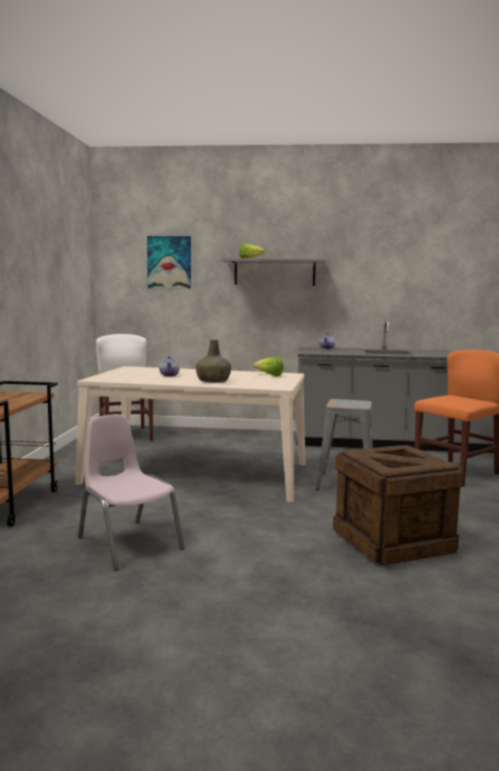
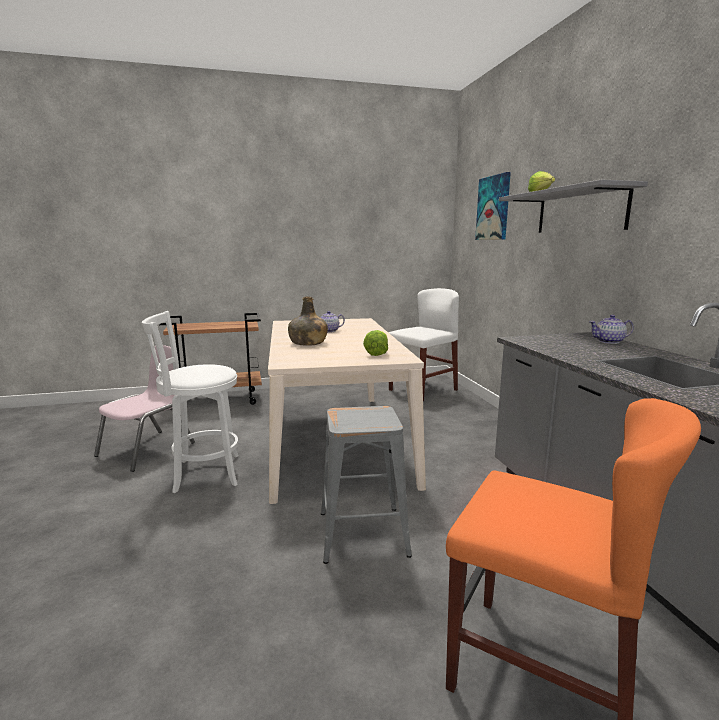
camera: 70 degrees right, 5 degrees up
(218, 520) = (203, 473): none -> white stool
(394, 542) = (135, 603): crate -> none

